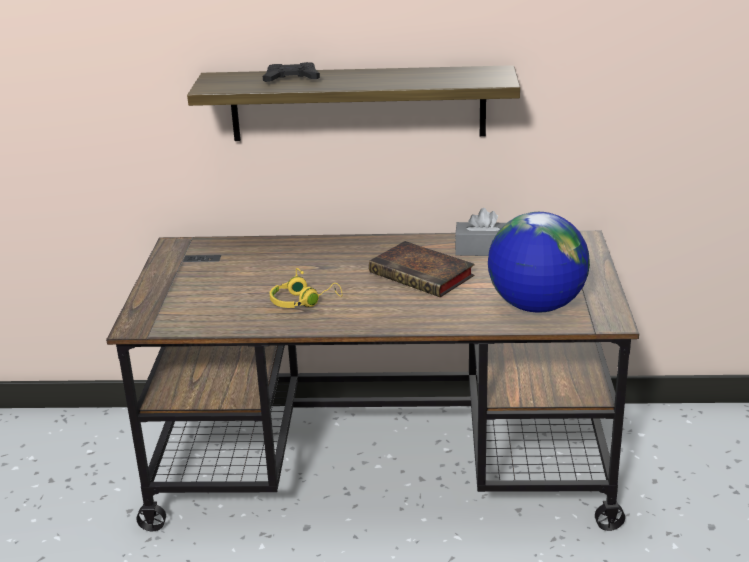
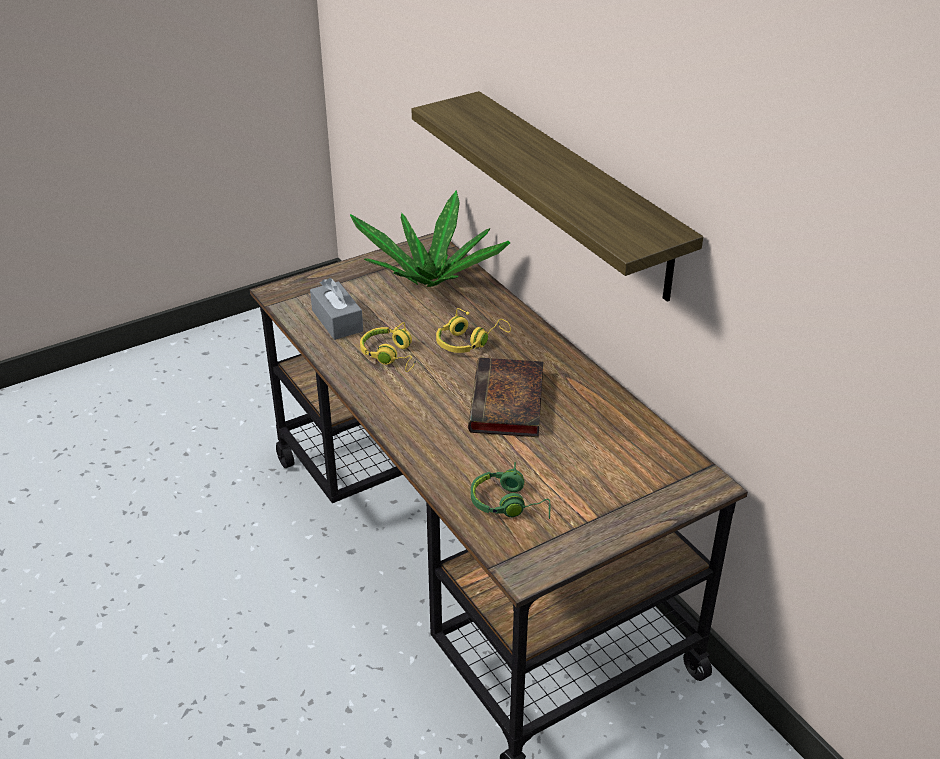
camera: 55 degrees right, 10 degrees up
(224, 258) = (429, 280): none -> potted plant
(291, 79) = (505, 136): black game controller -> none
(328, 267) = (469, 341): none -> yellow headphones
(483, 249) = (603, 421): grey tissue box -> grey tissue box (337, 320)
(535, 306) = (510, 504): globe -> green headphones

